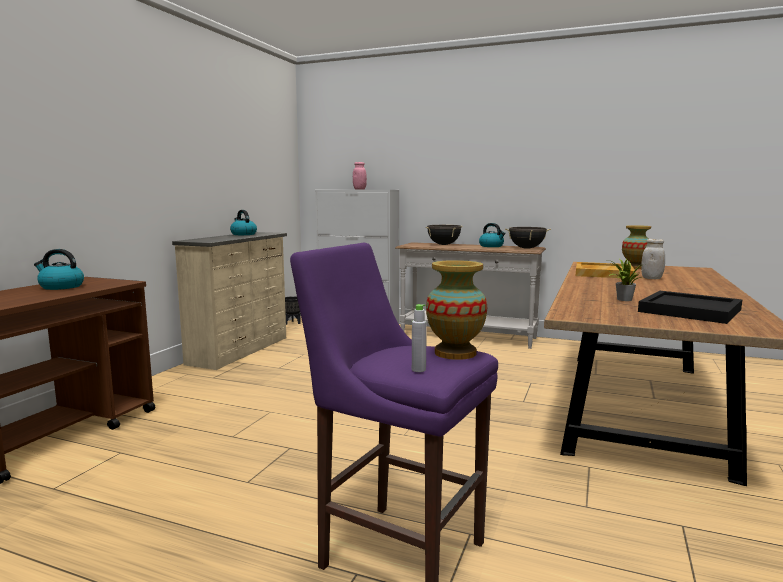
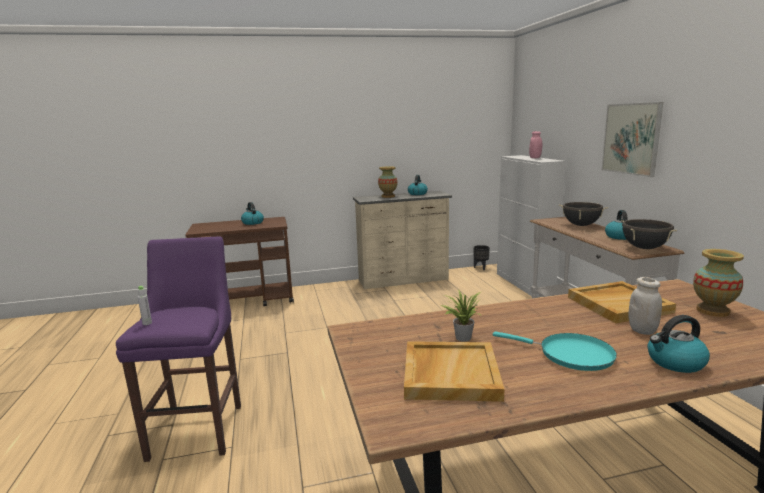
camera: 55 degrees right, 5 degrees up
(455, 353) = (187, 322): vase -> vase (388, 196)
(477, 164) = (631, 138): none -> picture
(677, 291) = (570, 355): none -> turquoise frying pan
(688, 310) = (449, 373): black tray -> beige tray
(703, 283) = (675, 362): none -> kettle

